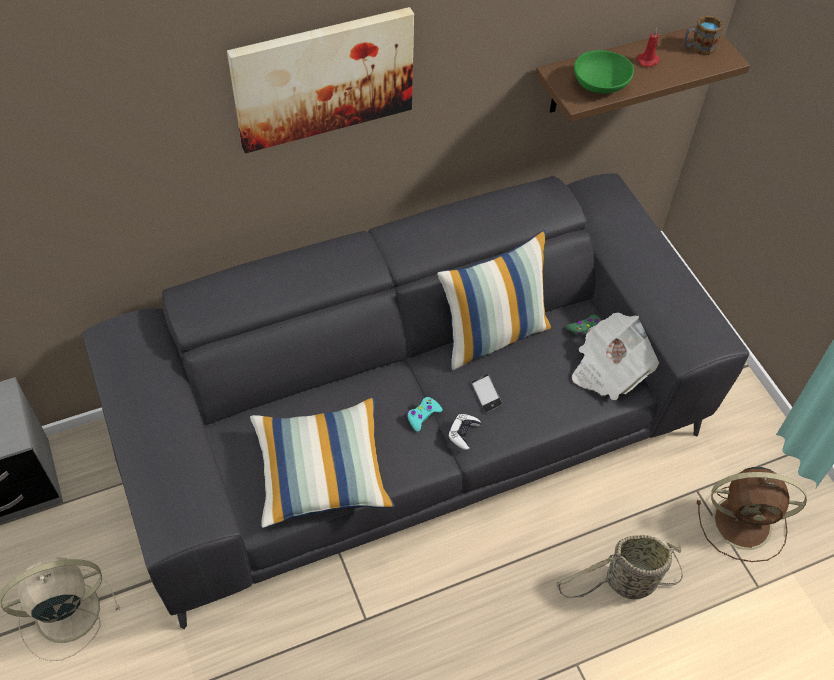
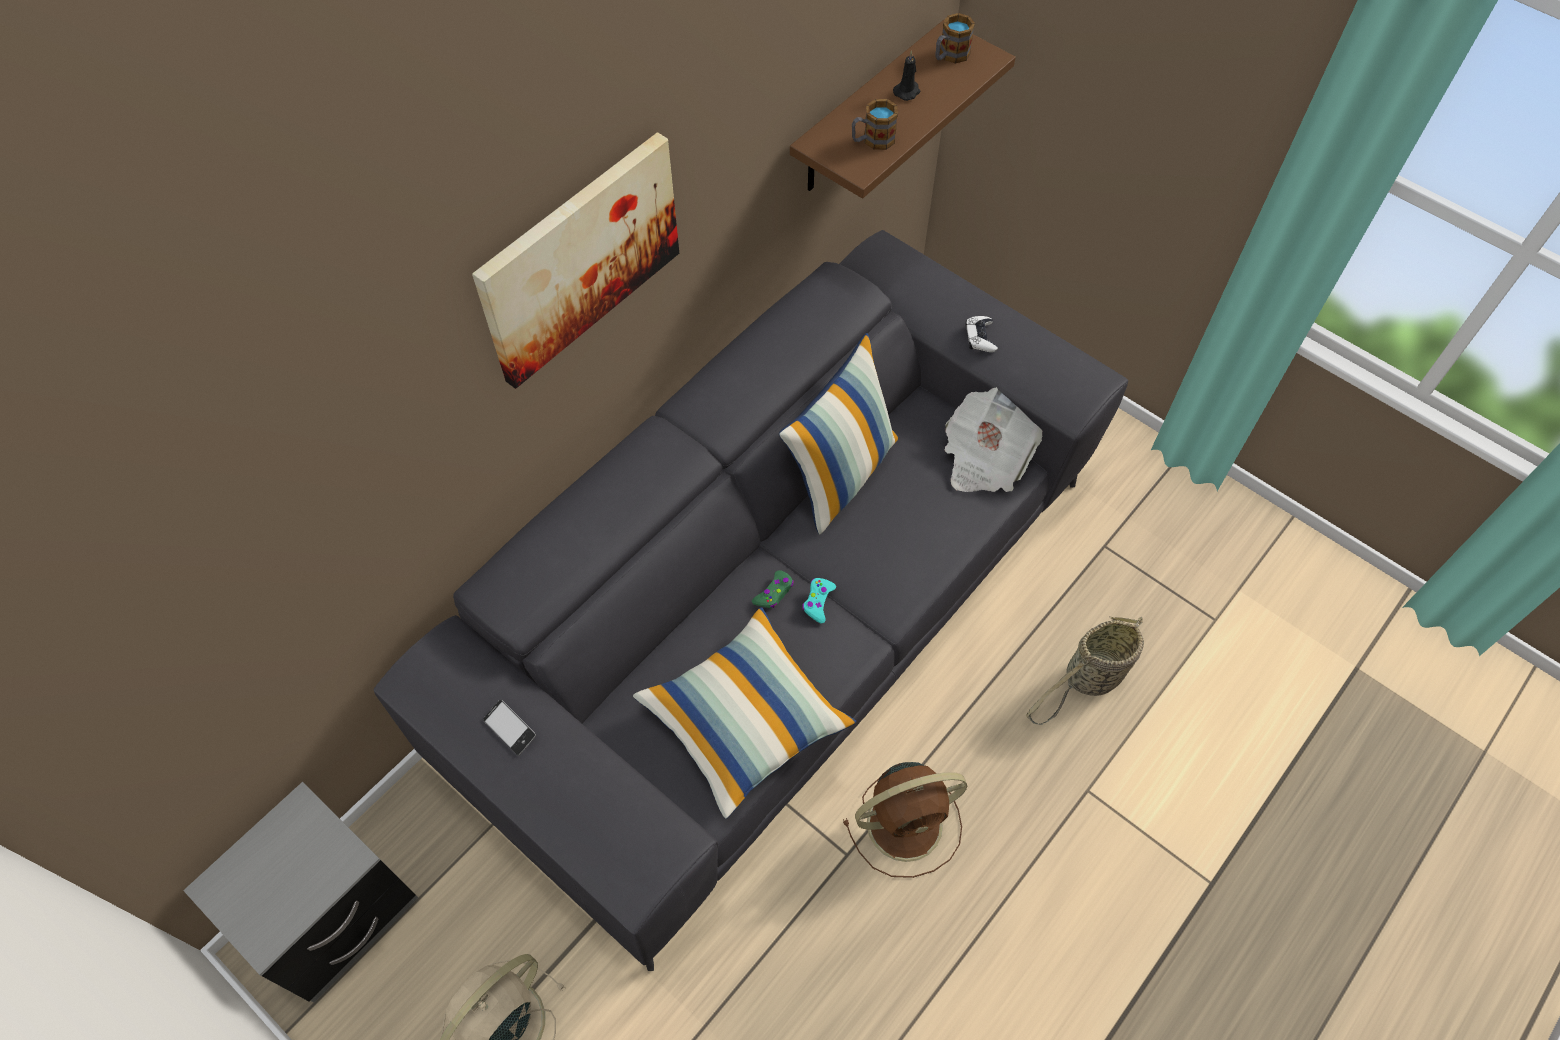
camera: 25 degrees left, 5 degrees up
(463, 433) = (873, 601): white game controller -> white game controller (980, 337)
(486, 395) = (873, 547): phone -> phone (510, 729)
(584, 328) = (932, 422): green game controller -> green game controller (774, 593)
(599, 84) = (872, 140): green bowl -> mug
(648, 61) = (907, 91): red candle -> black candle
(744, 523) = (1168, 559): brown fan -> brown fan (908, 823)

